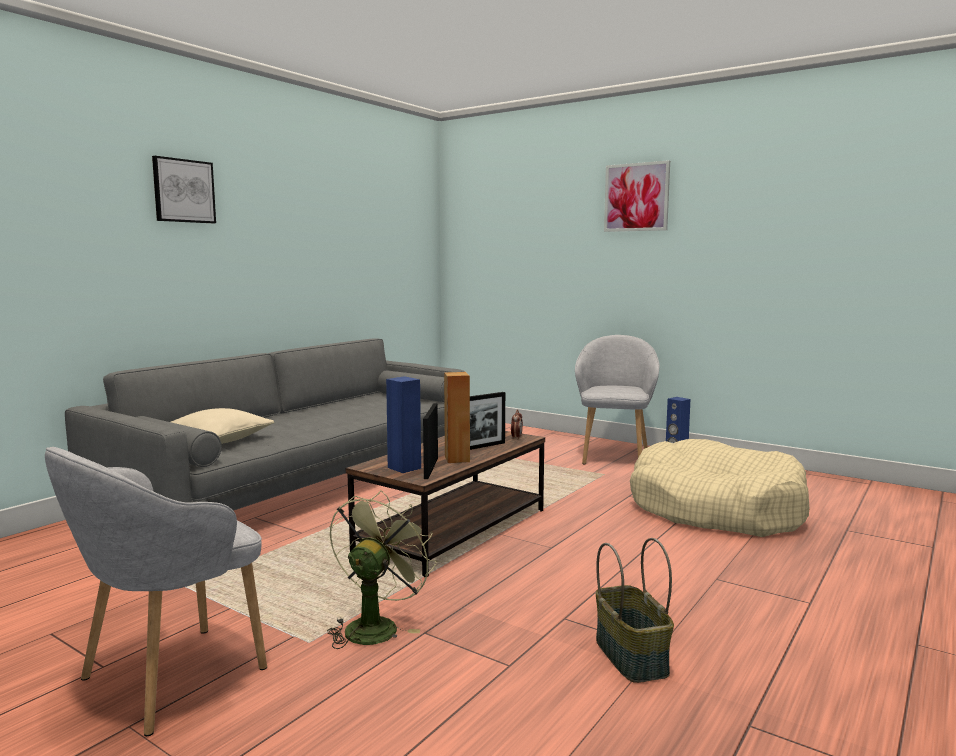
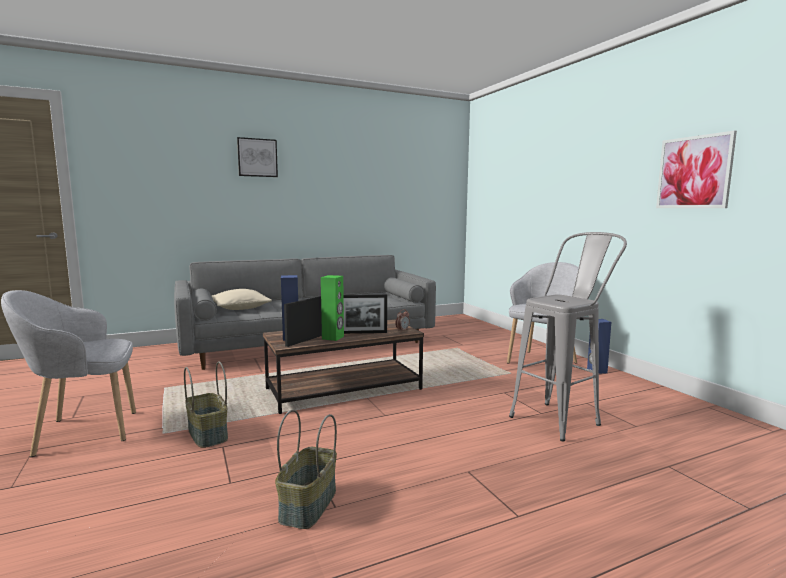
camera: 30 degrees right, 0 degrees up
(375, 625) = (207, 434): green fan -> basket
(457, 459) = (333, 338): brown speaker -> green speaker
(636, 197) = (587, 146): picture -> picture (694, 172)
(715, 509) = (562, 418): beige dog bed -> grey stool

